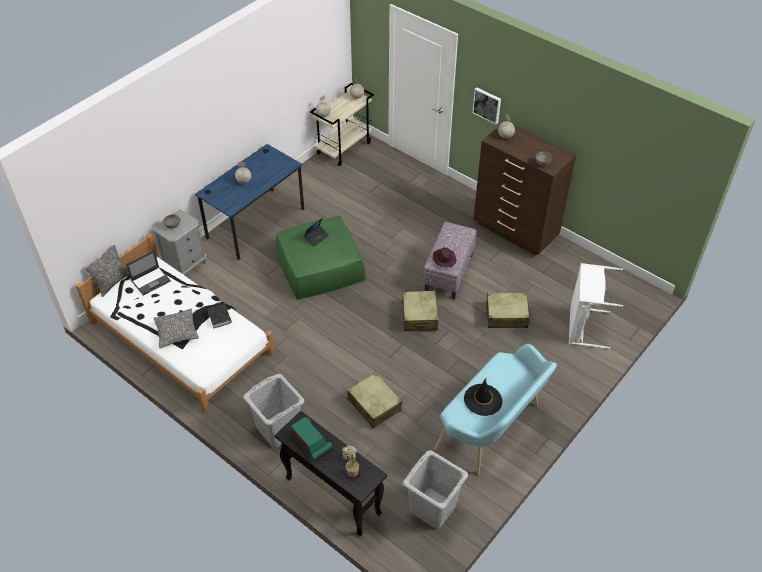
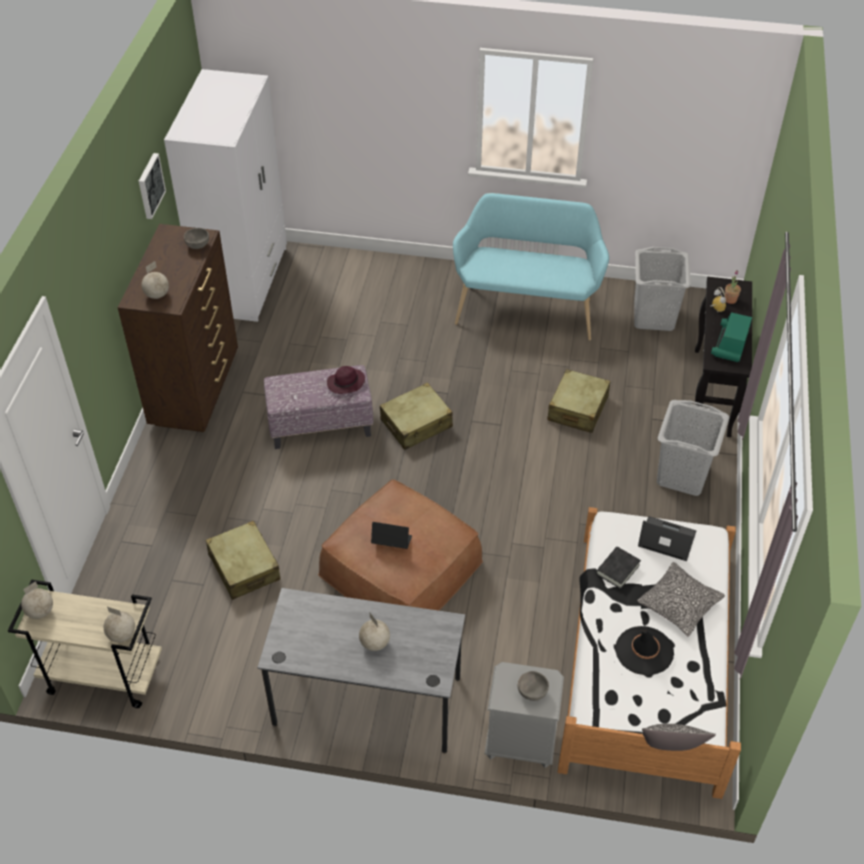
camera: 120 degrees left, 0 degrees up
(151, 280) = (626, 696): laptop -> laptop (666, 539)
(256, 223) = (367, 701): blue desk -> grey desk
(320, 265) = (400, 568): green ottoman -> brown ottoman
(483, 400) = (542, 268): black hat -> black hat (644, 651)
(487, 105) = (96, 328): picture -> picture (150, 185)
(506, 315) = (357, 349): beige suitcase -> beige suitcase (244, 567)
(582, 327) = (329, 285): white laundry basket -> none
(611, 285) = (244, 280): none -> white wardrobe

